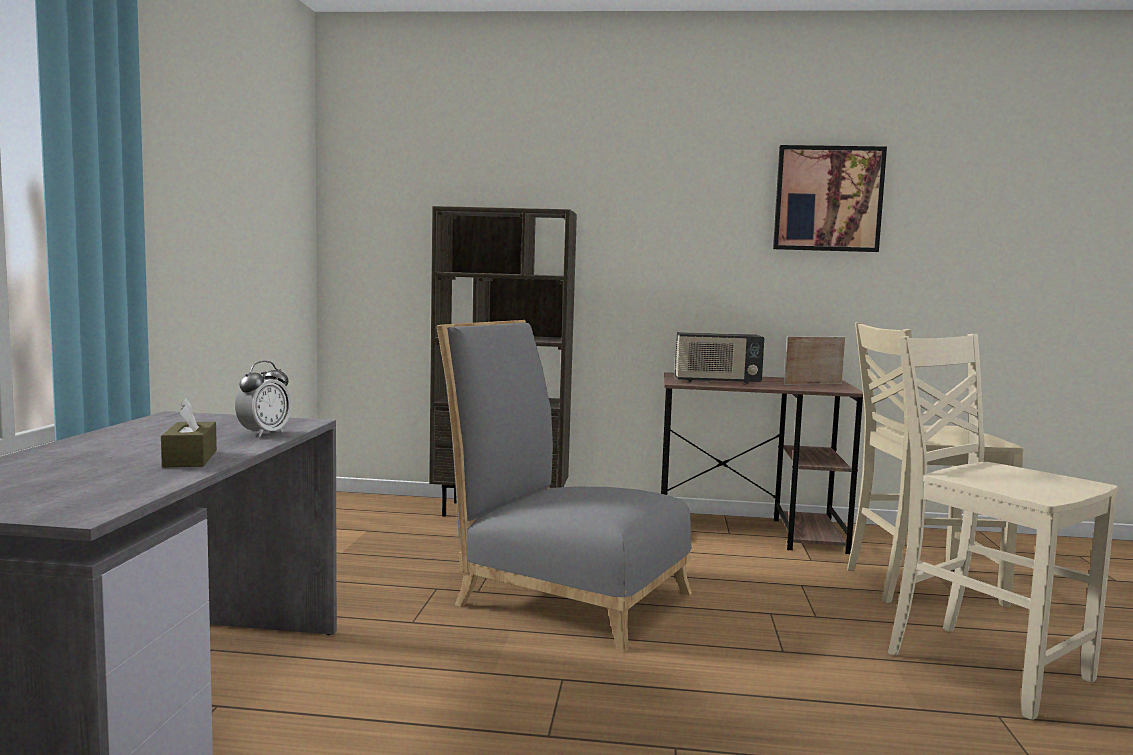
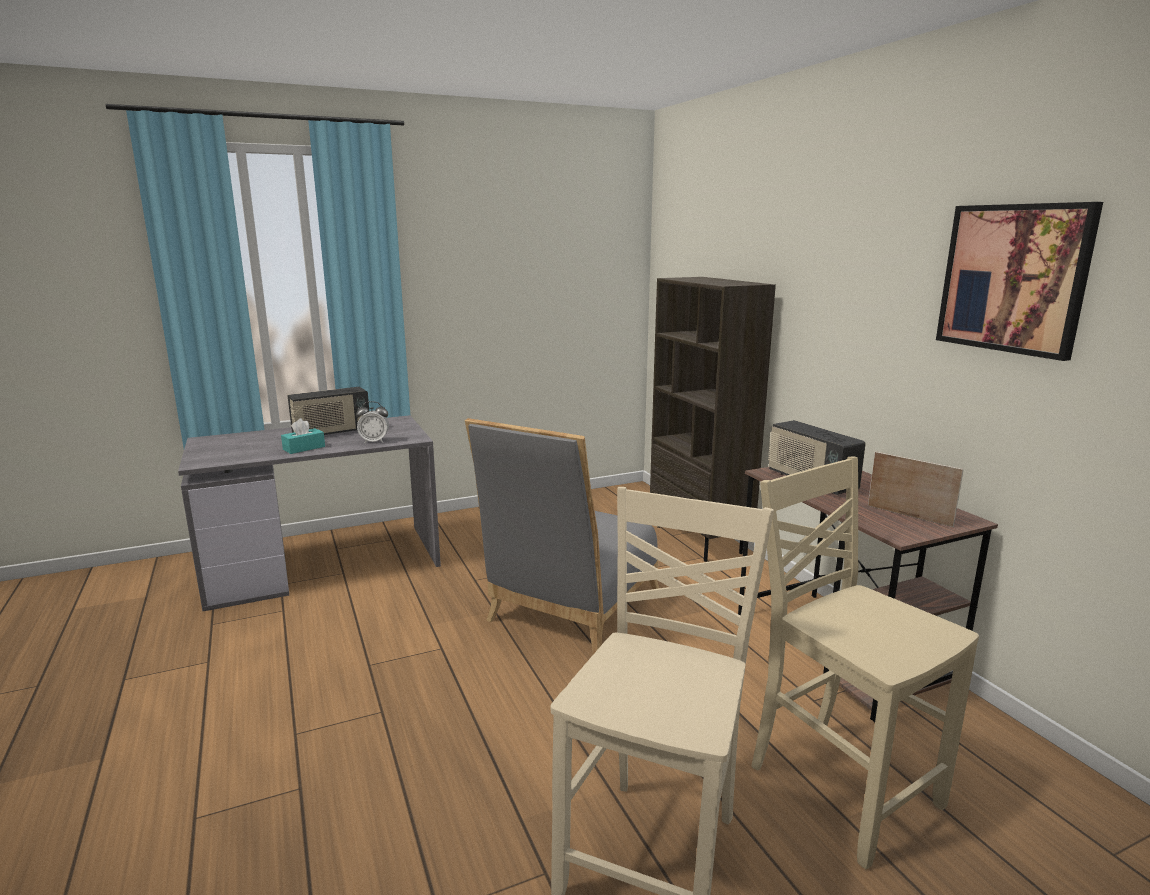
camera: 60 degrees right, 10 degrees up
(142, 441) = (331, 433): none -> radio
(190, 458) = (304, 448): brown tissue box -> turquoise tissue box
(562, 595) = (569, 609): grey chair -> grey chair turned 150 degrees counterclockwise

